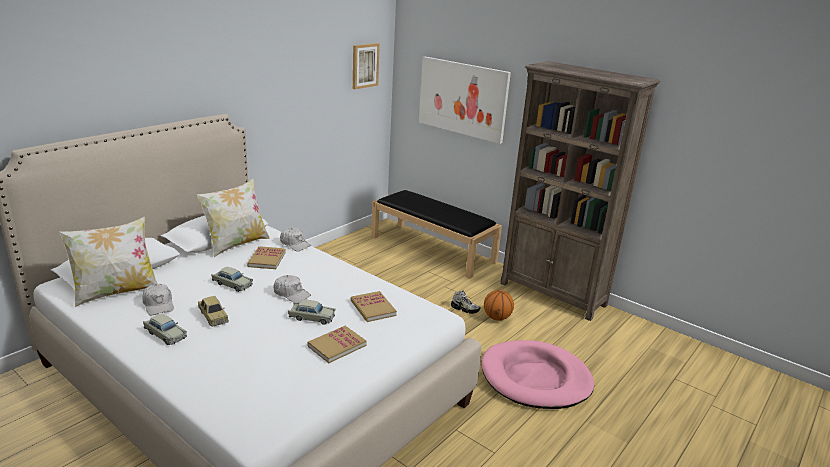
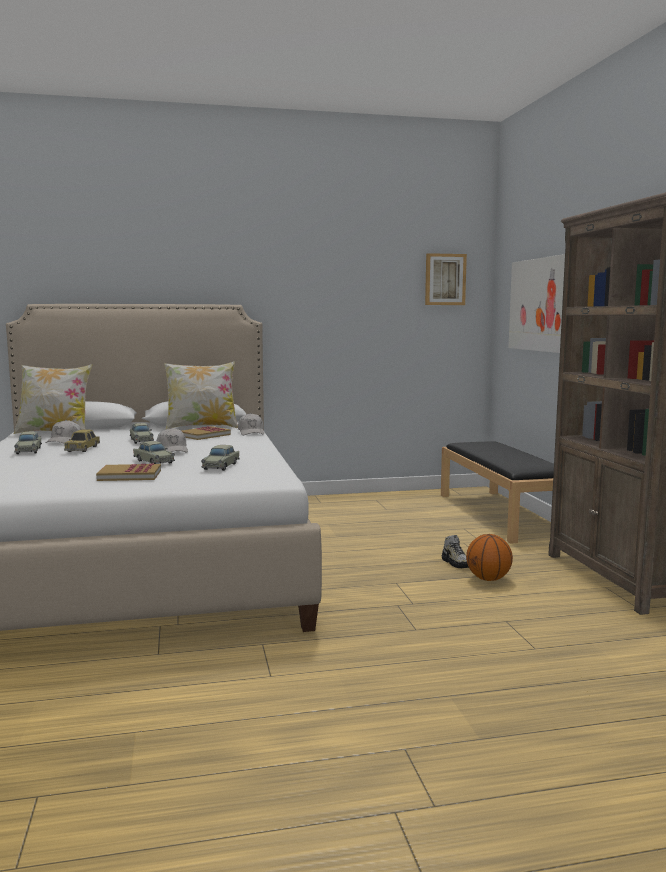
camera: 40 degrees right, 15 degrees down
(373, 308) = (221, 466): book -> beige toy car
(535, 378) = (446, 638): pink dog bed -> none

